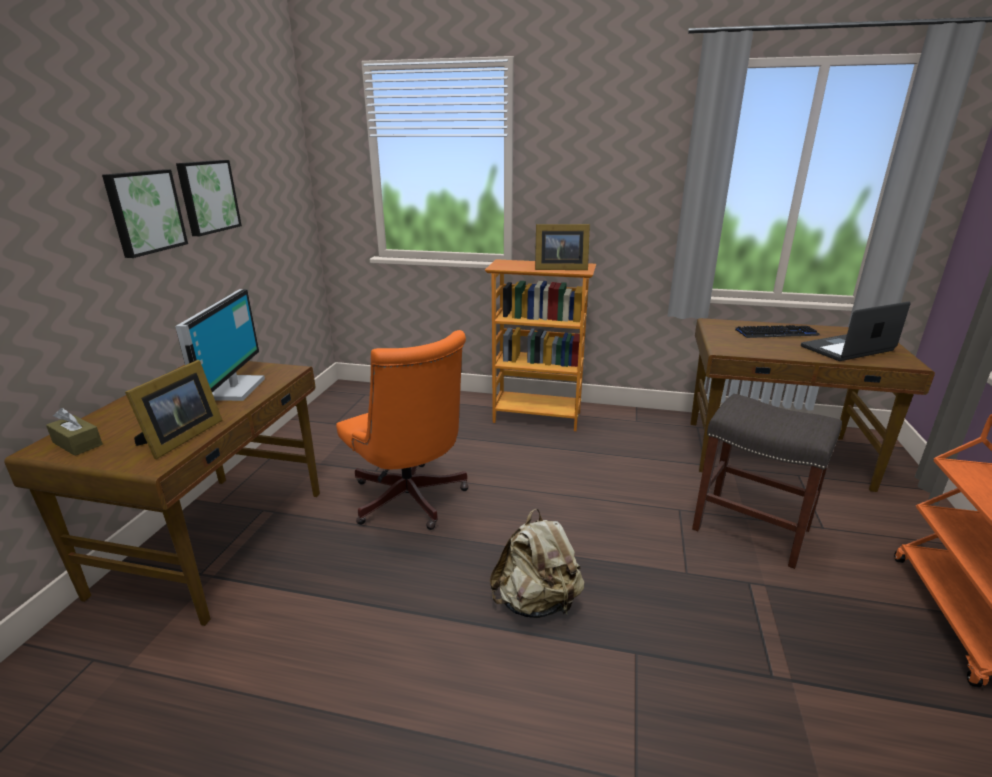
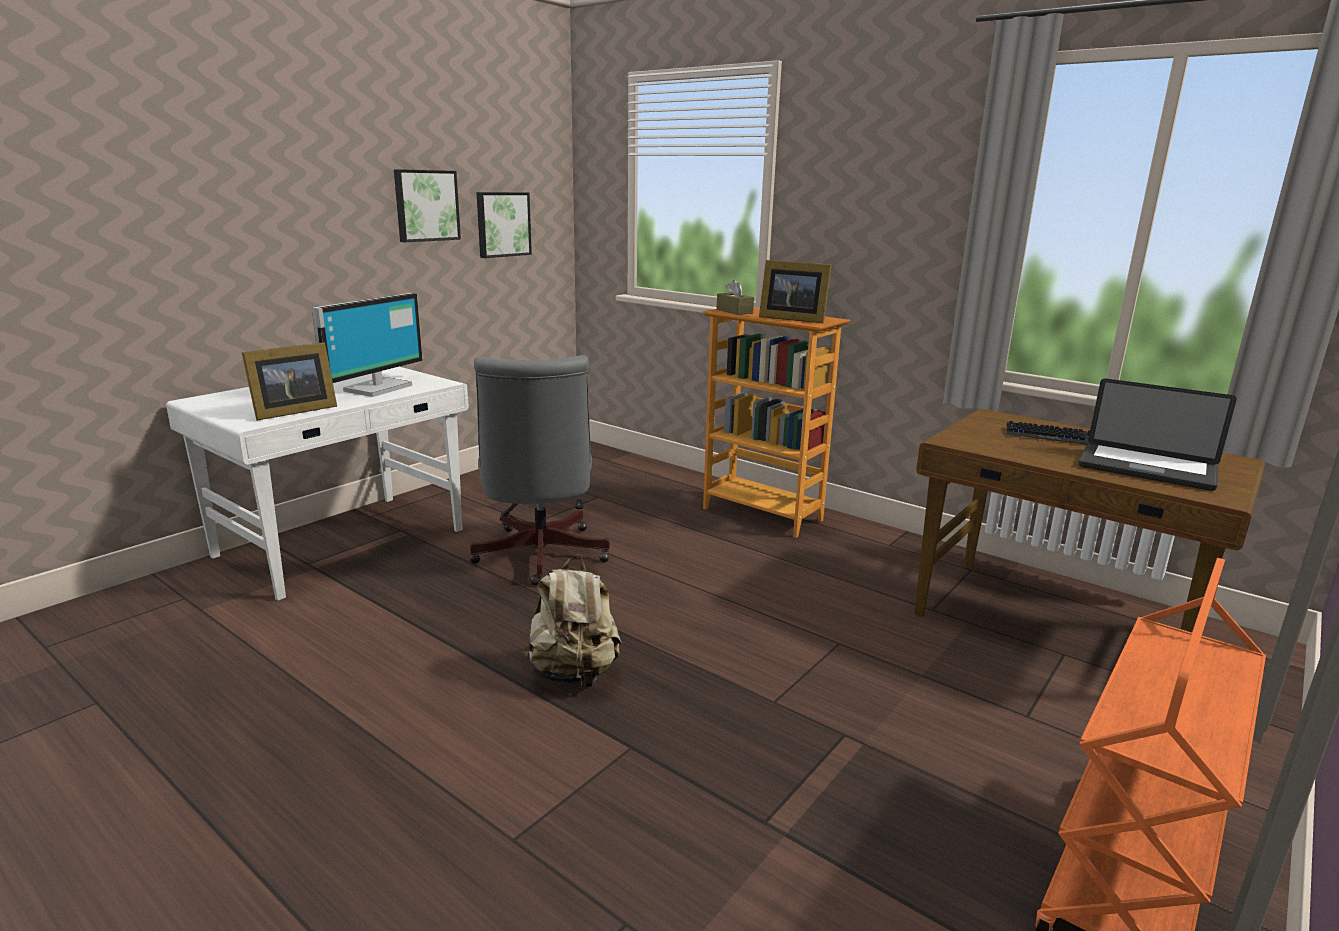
camera: 25 degrees right, 5 degrees down
(77, 444) = (220, 402): brown tissue box -> brown tissue box (734, 311)
(144, 212) = (349, 211): picture -> picture (502, 224)
(218, 539) = (344, 543): brown desk -> white desk
(410, 502) = (539, 558): orange office chair -> grey office chair
(749, 528) = (912, 686): grey stool -> none
(847, 349) = (1146, 469): laptop -> laptop turned 150 degrees counterclockwise

